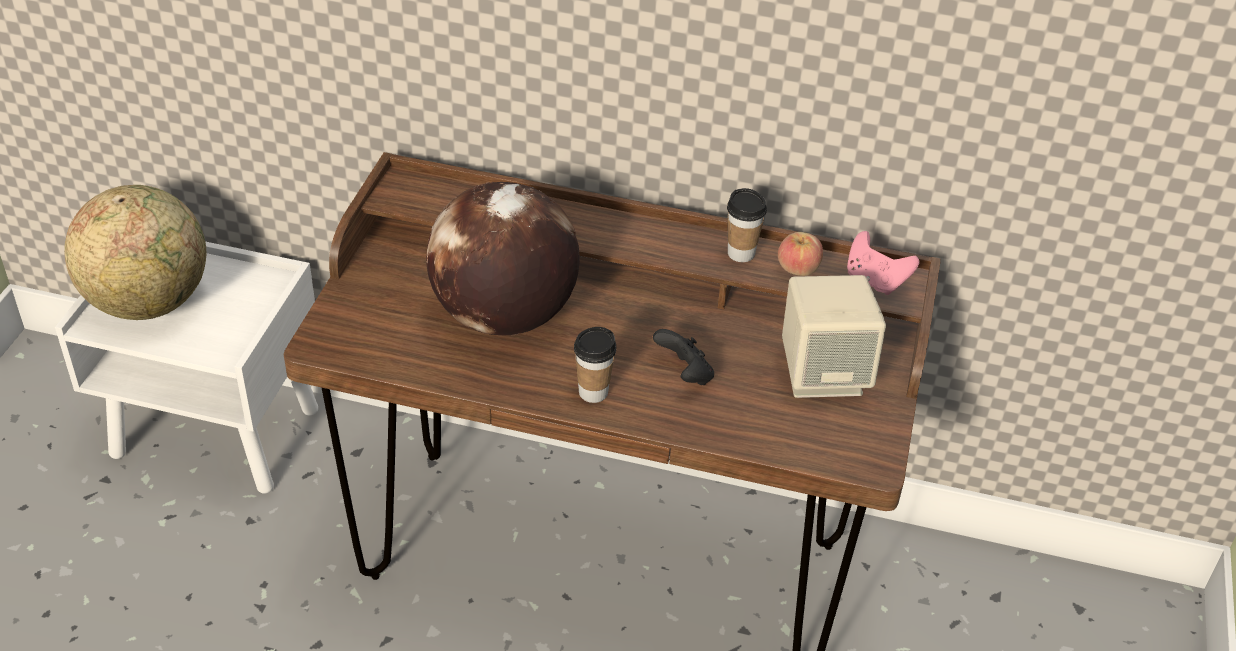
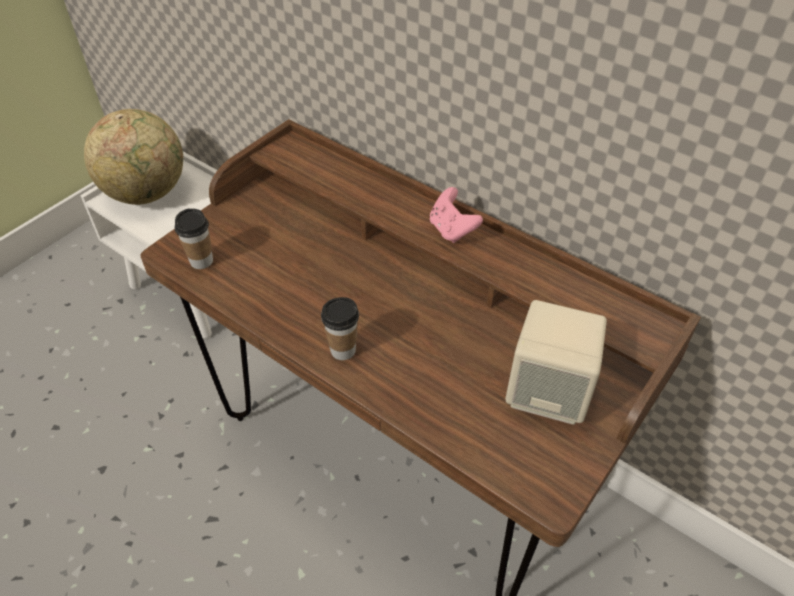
camera: 25 degrees right, 5 degrees up
(503, 316) = (312, 266): globe -> none
(684, 374) = (426, 357): black game controller -> none
(741, 253) = (518, 264): cup -> cup (201, 261)
(797, 269) = (561, 291): apple -> none
(875, 281) = (628, 321): pink game controller -> pink game controller (452, 230)

